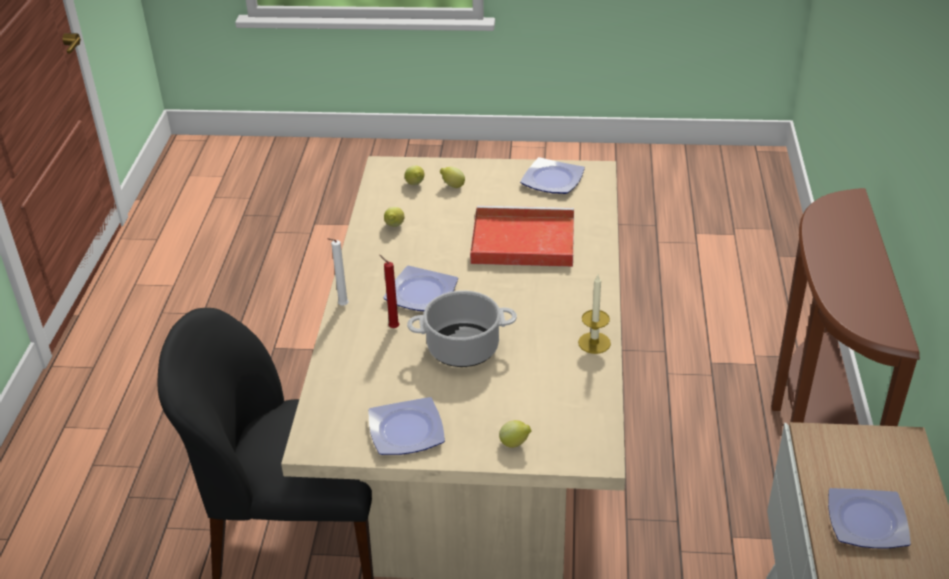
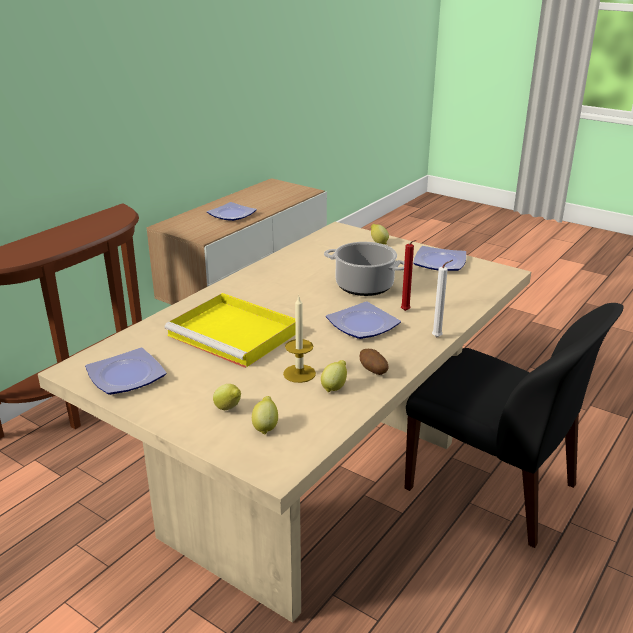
camera: 150 degrees left, 10 degrees down
(375, 250) = (373, 371): none -> potato
(520, 241) = (236, 334): red tray -> yellow tray
(594, 343) = (274, 264): candle -> candle (299, 373)

